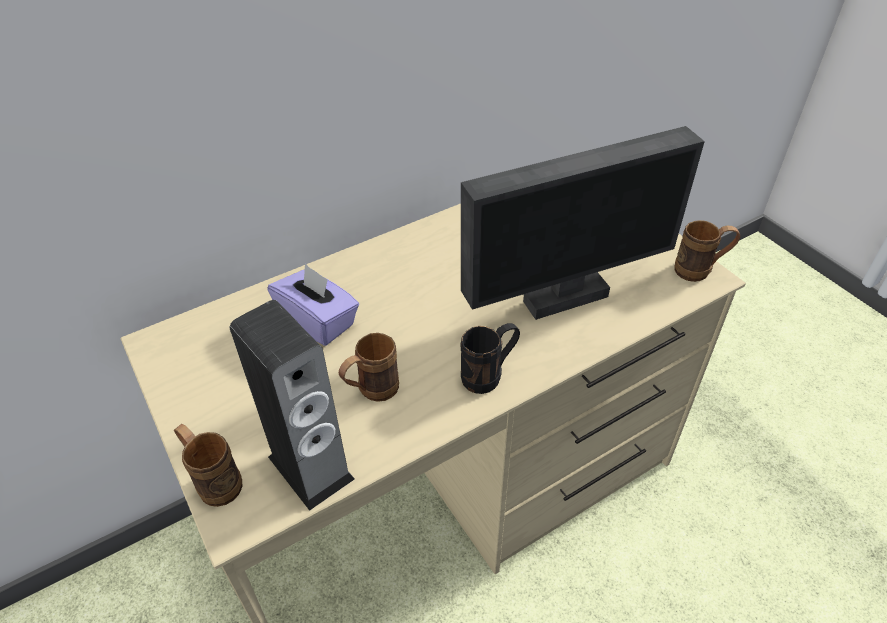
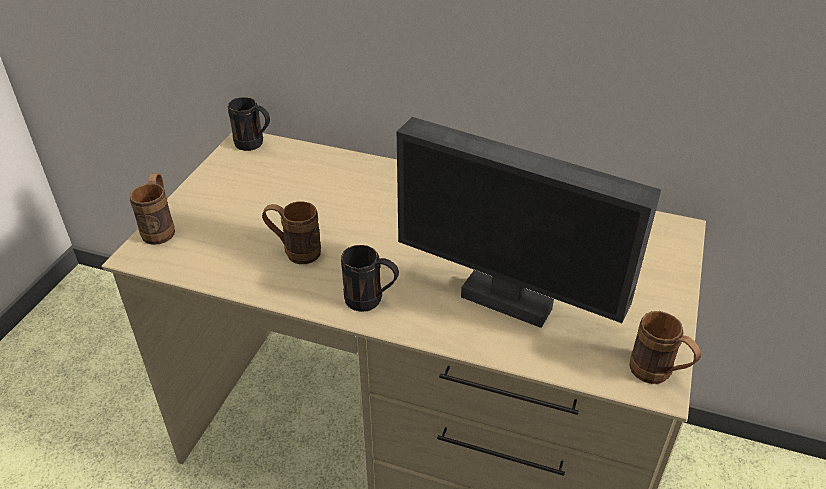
camera: 50 degrees right, 5 degrees down
(172, 338) = (254, 145): none -> black mug
(310, 467) = (205, 261): speaker -> none
(318, 321) = (334, 192): purple tissue box -> none

